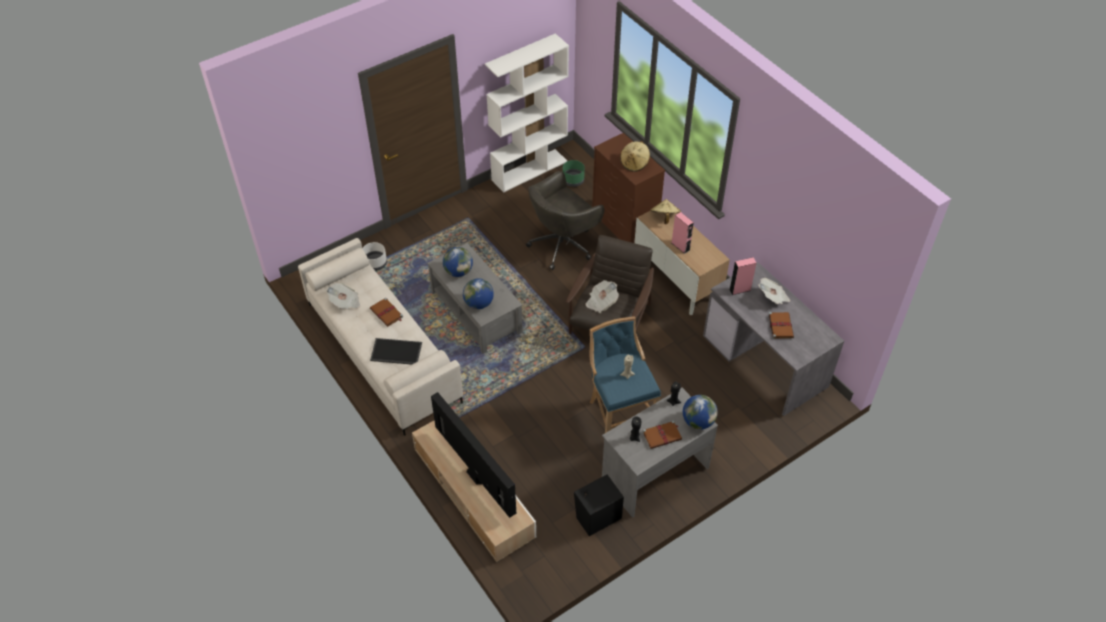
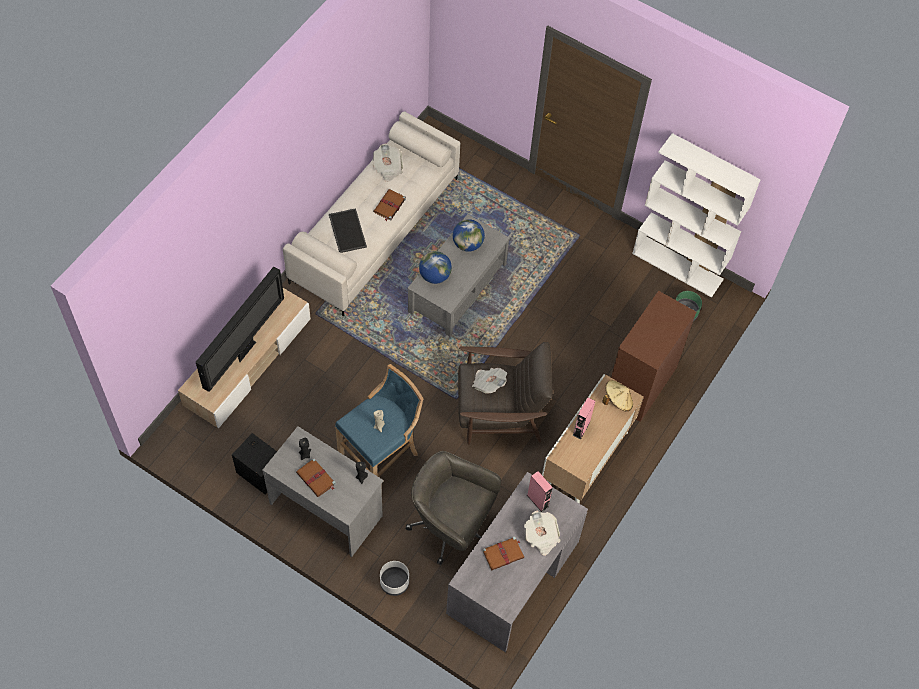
camera: 65 degrees right, 10 degrees up
(375, 264) = (479, 181): white planter -> white planter (394, 583)
(563, 244) = (586, 333): grey office chair -> grey office chair (451, 526)
(634, 163) = (652, 337): beige hat -> none
(698, 421) = (345, 506): globe -> none

